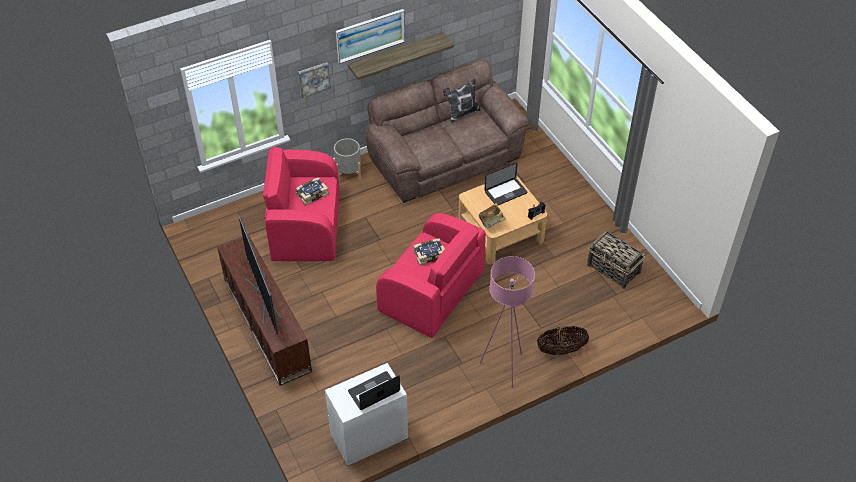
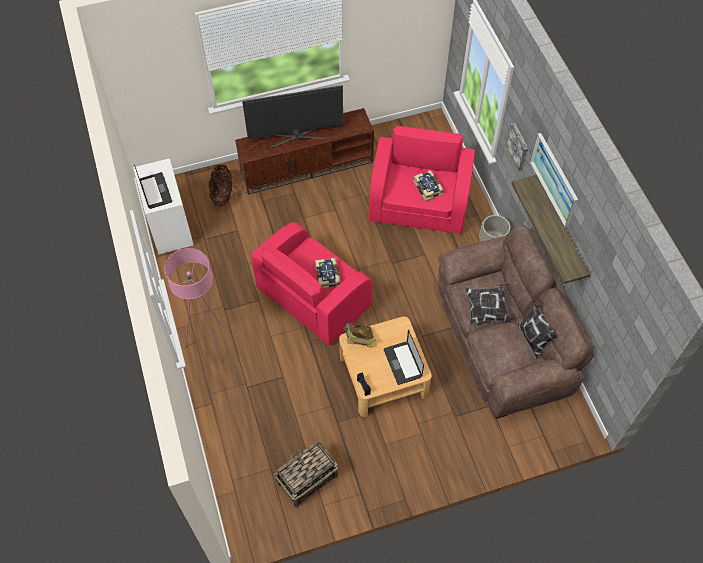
camera: 100 degrees right, 10 degrees up
(440, 142) = (487, 309): none -> pillow
(561, 349) = (216, 399): basket -> basket (222, 194)

